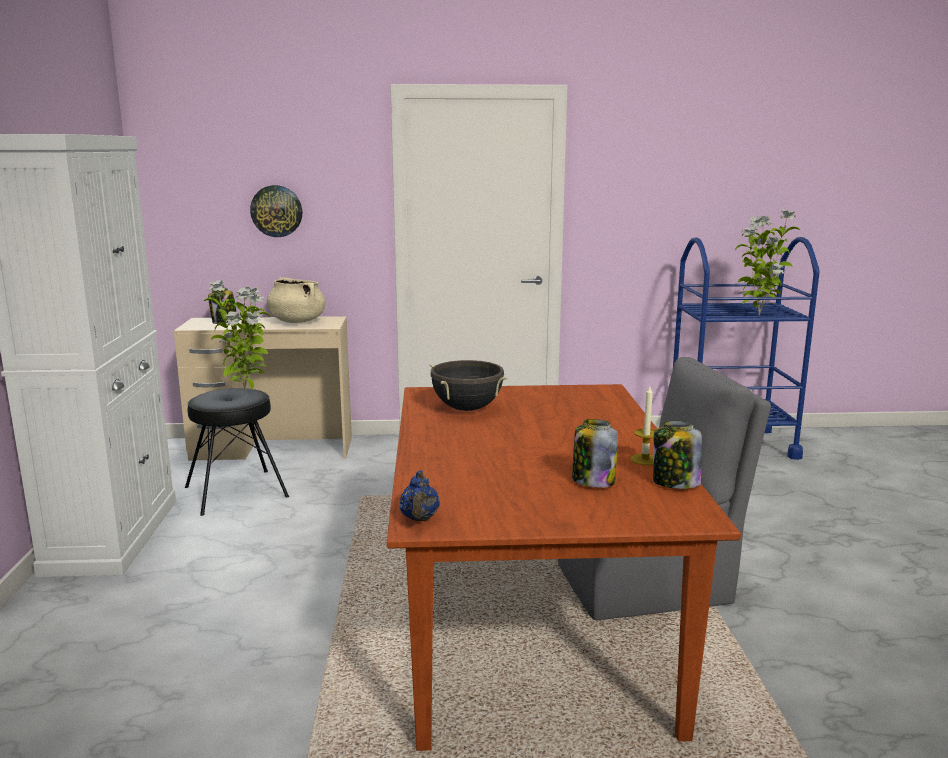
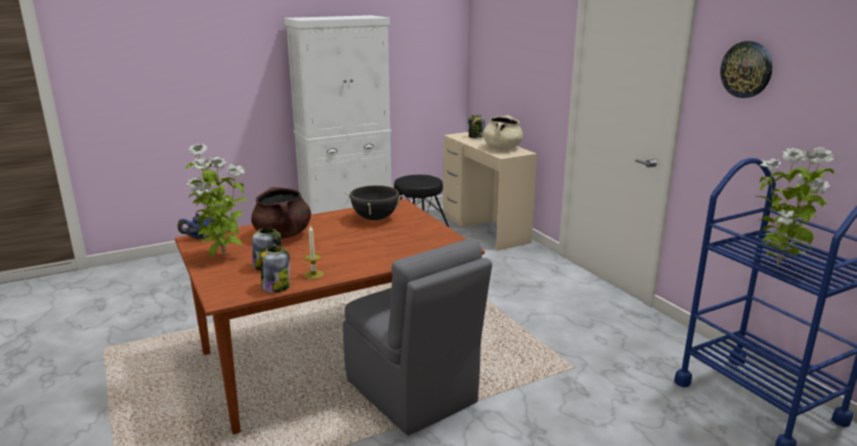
camera: 65 degrees right, 5 degrees up
(246, 391) = (430, 180): potted plant -> potted plant (223, 256)
(276, 211) = (518, 69): wall clock -> wall clock (746, 69)
(473, 461) = (283, 235): none -> brown cooking pot

